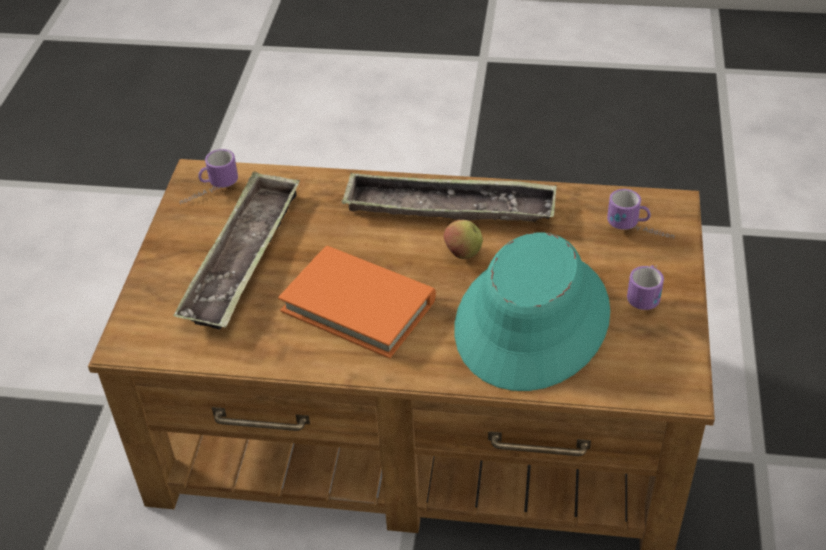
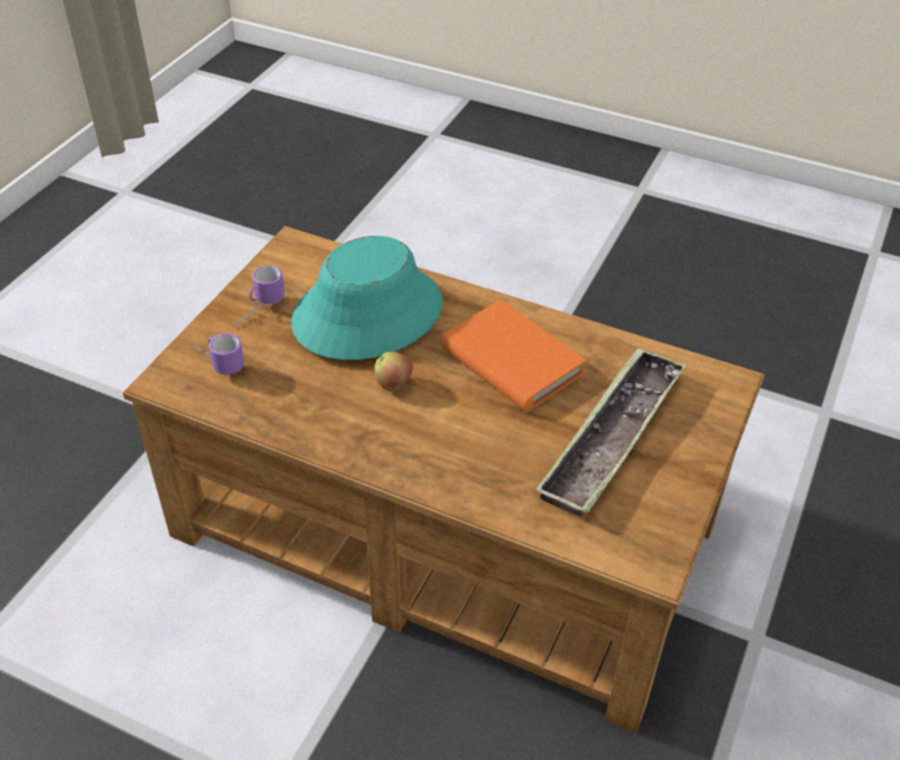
camera: 165 degrees left, 0 degrees up
(209, 192) = (642, 532): mug -> none
(449, 208) = (381, 437): tray -> none

